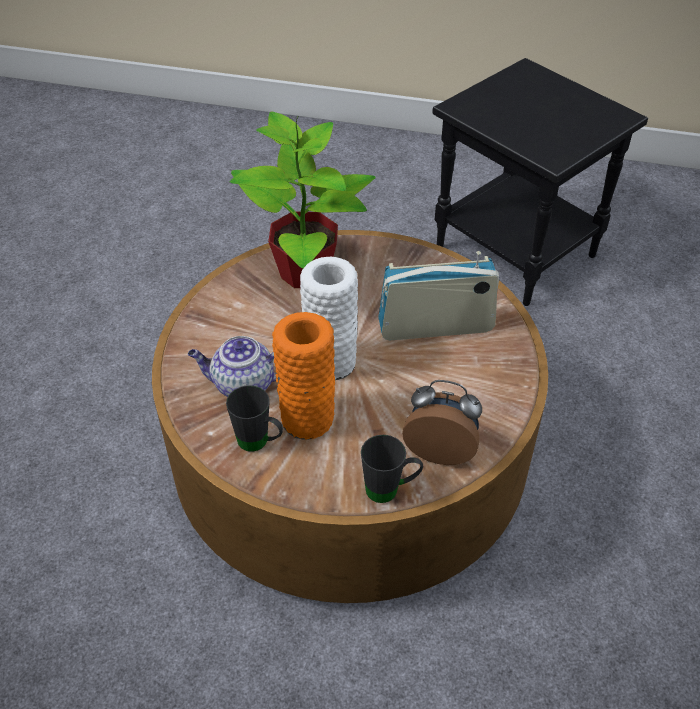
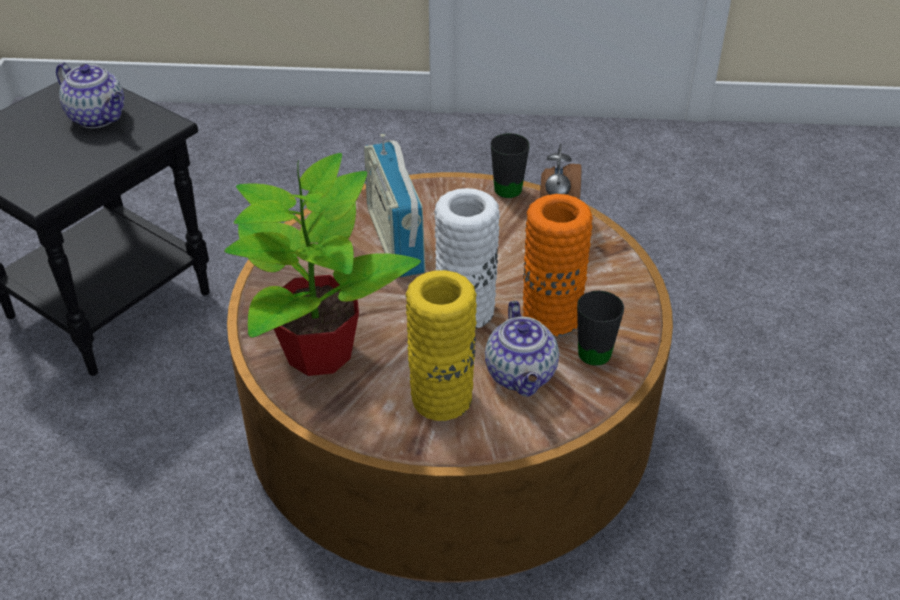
camera: 100 degrees left, 5 degrees down
(235, 334) = (442, 398): none -> yellow vase
(390, 490) = (615, 253): black mug -> black mug (506, 185)
(565, 127) = (99, 117): none -> teapot

